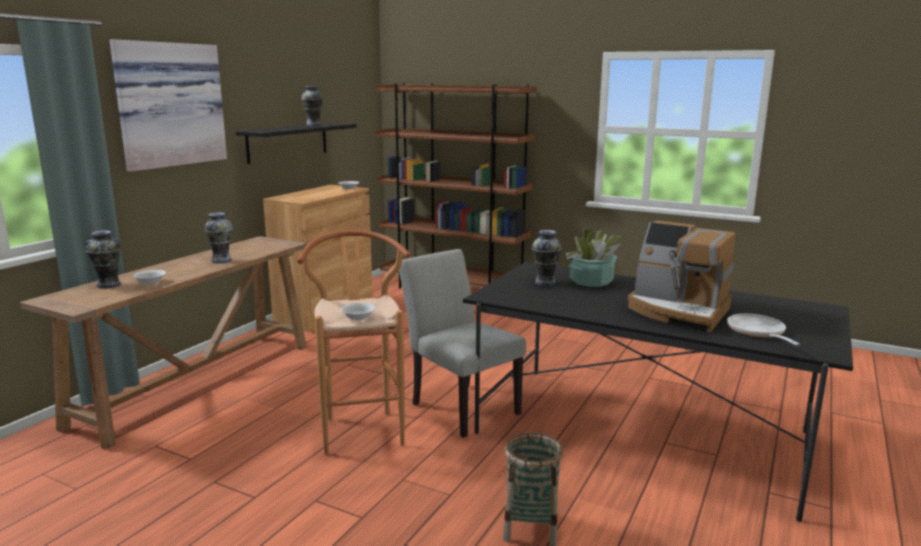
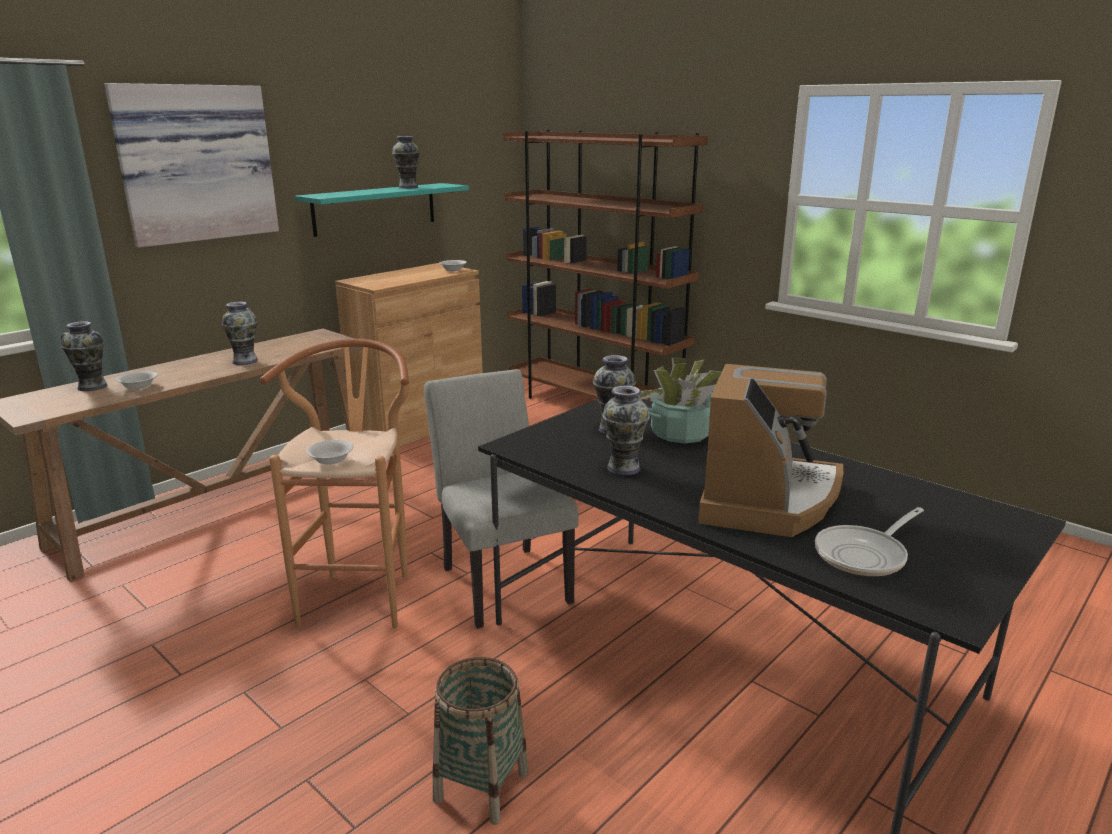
camera: 15 degrees right, 5 degrees up
(288, 142) = (375, 208): black shelf -> turquoise shelf
(573, 303) = (623, 468): none -> vase
(678, 311) = (767, 499): coffee machine -> coffee machine turned 120 degrees counterclockwise
(758, 332) = (864, 555): frying pan -> frying pan turned 135 degrees counterclockwise

